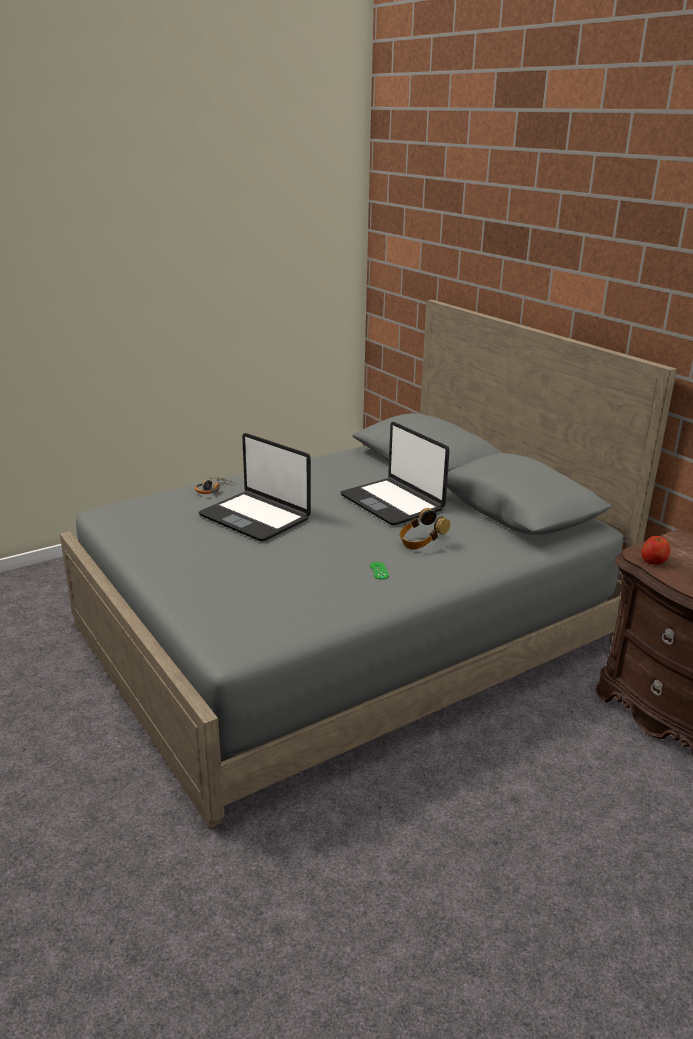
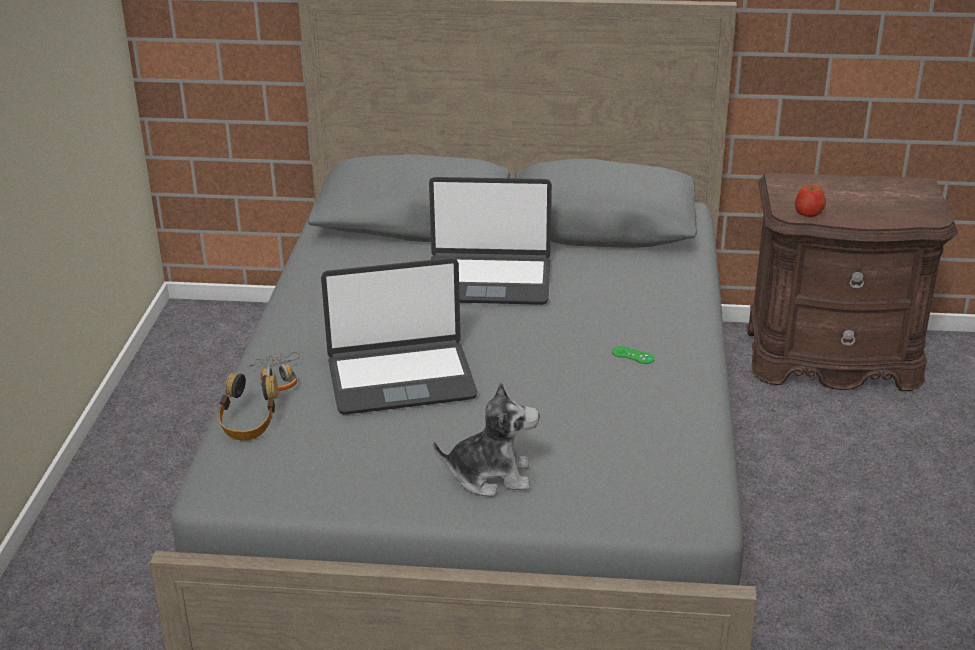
camera: 50 degrees left, 5 degrees up
(192, 573) = (490, 476): none -> plush toy
(421, 543) = (603, 306): headphones -> headphones (249, 424)

